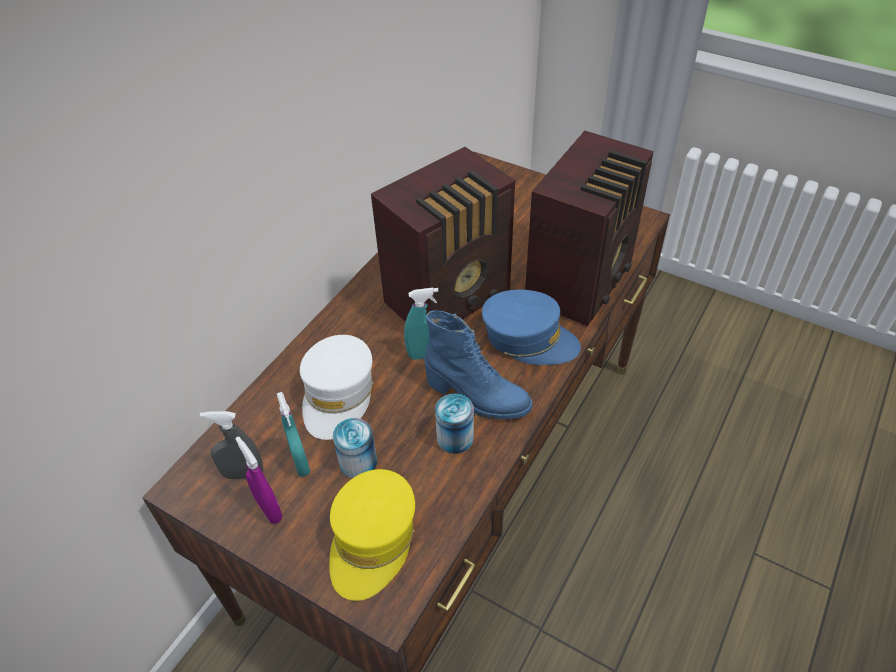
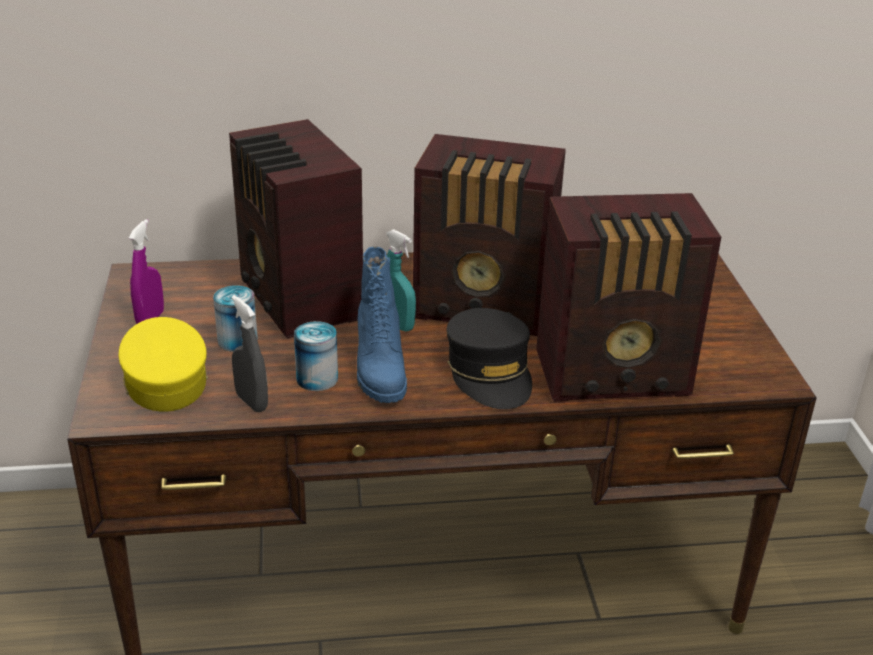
camera: 50 degrees right, 15 degrees down
(243, 474) = (173, 294): grey spray bottle -> grey spray bottle (251, 402)
(300, 462) = (210, 313): turquoise spray bottle -> none
(338, 395) = (299, 301): white cap -> radio
(373, 541) = (164, 381): yellow cap -> yellow cap turned 90 degrees clockwise
(529, 339) = (490, 373): blue cap -> black cap

